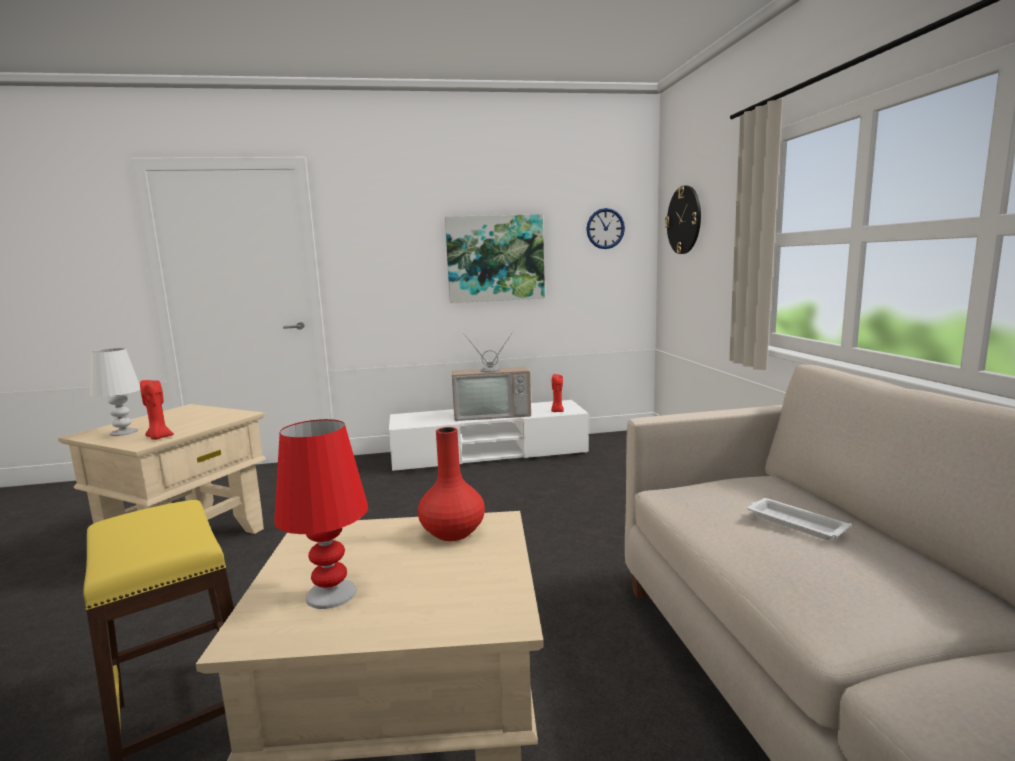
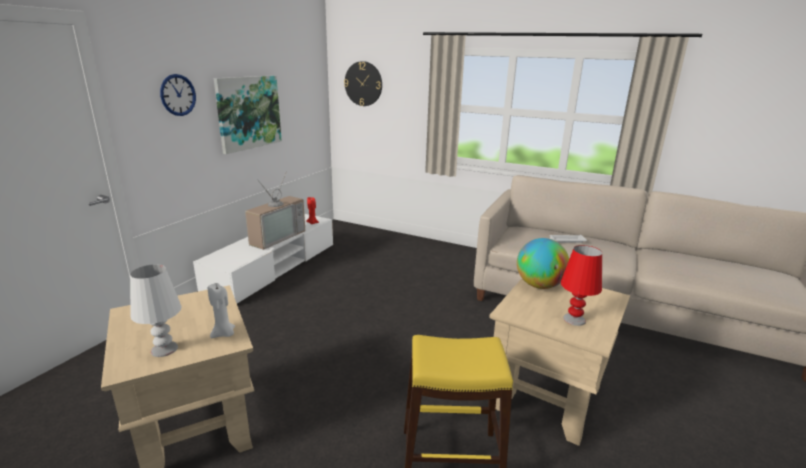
camera: 55 degrees left, 10 degrees up
(159, 437) = (224, 334): red candle -> white candle
(452, 533) = (539, 285): red vase -> globe
(605, 228) = (306, 85): wall clock -> wall clock (178, 95)

